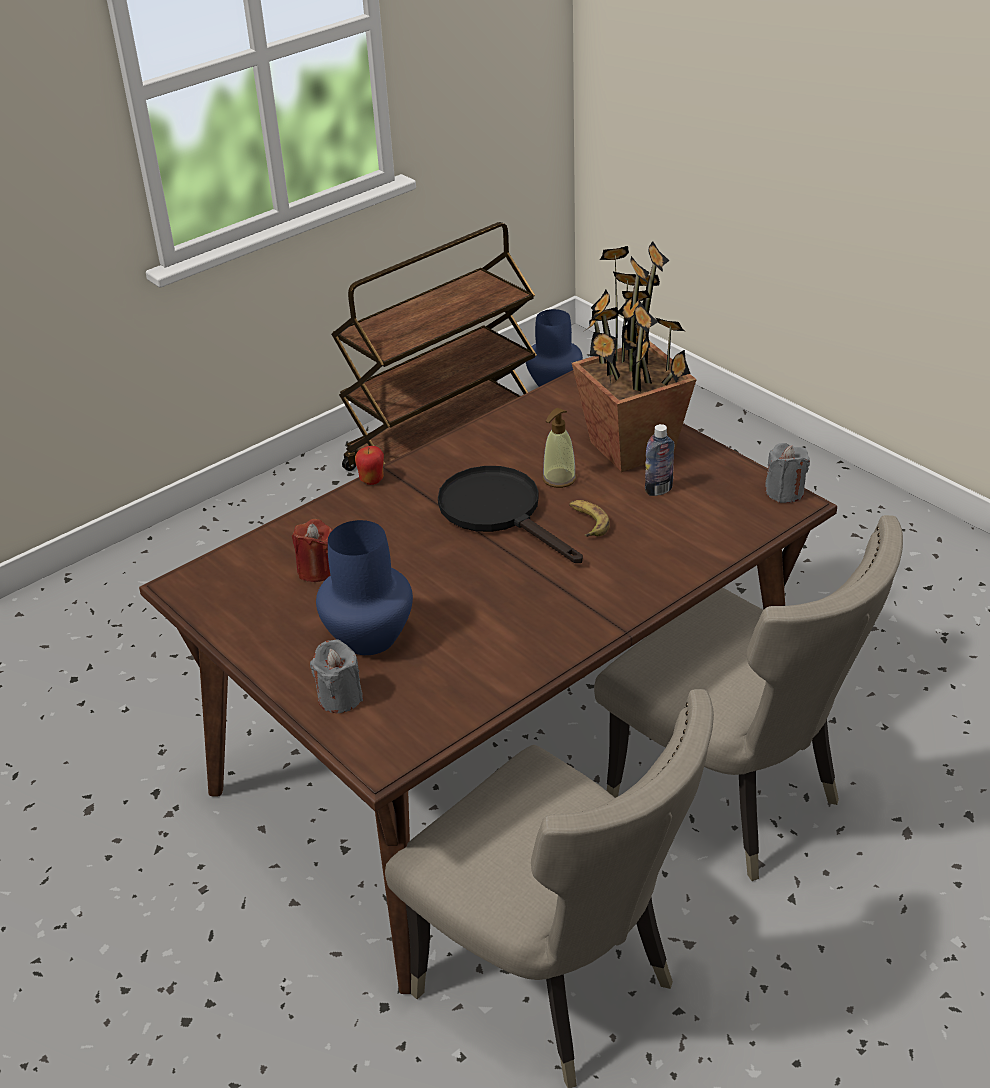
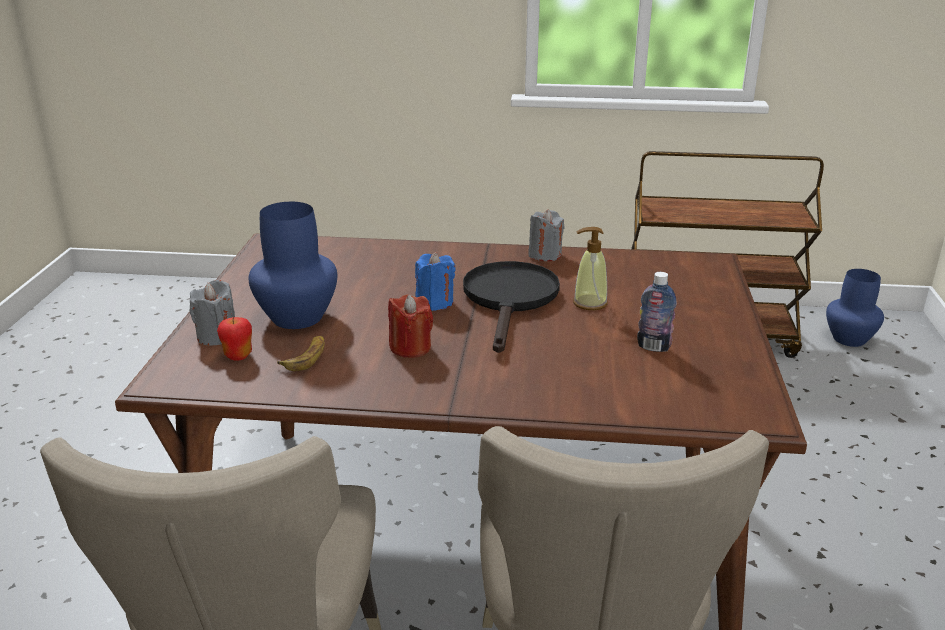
camera: 45 degrees right, 10 degrees down
(317, 570) = (344, 271): red candle -> red candle (410, 348)
(372, 480) = (468, 246): apple -> apple (238, 356)
(449, 551) = (435, 302): none -> blue candle
(587, 522) = (558, 336): banana -> banana (306, 357)
(630, 449) = (680, 313): potted plant -> none
(784, 492) = (766, 405): grey candle -> grey candle (545, 255)

